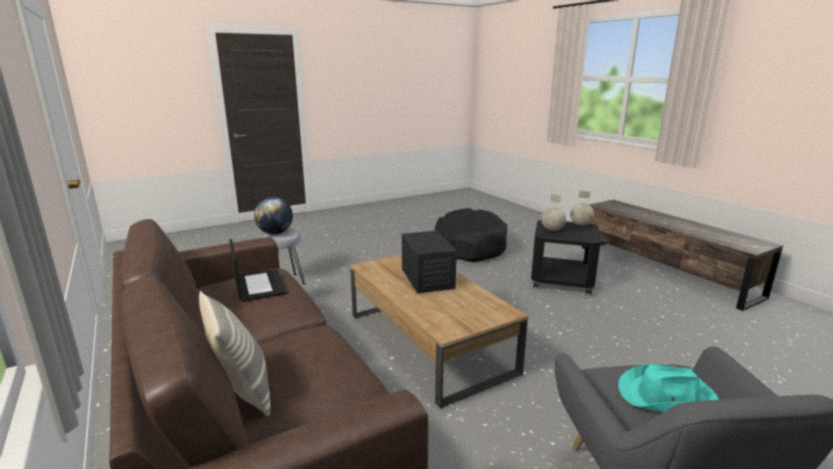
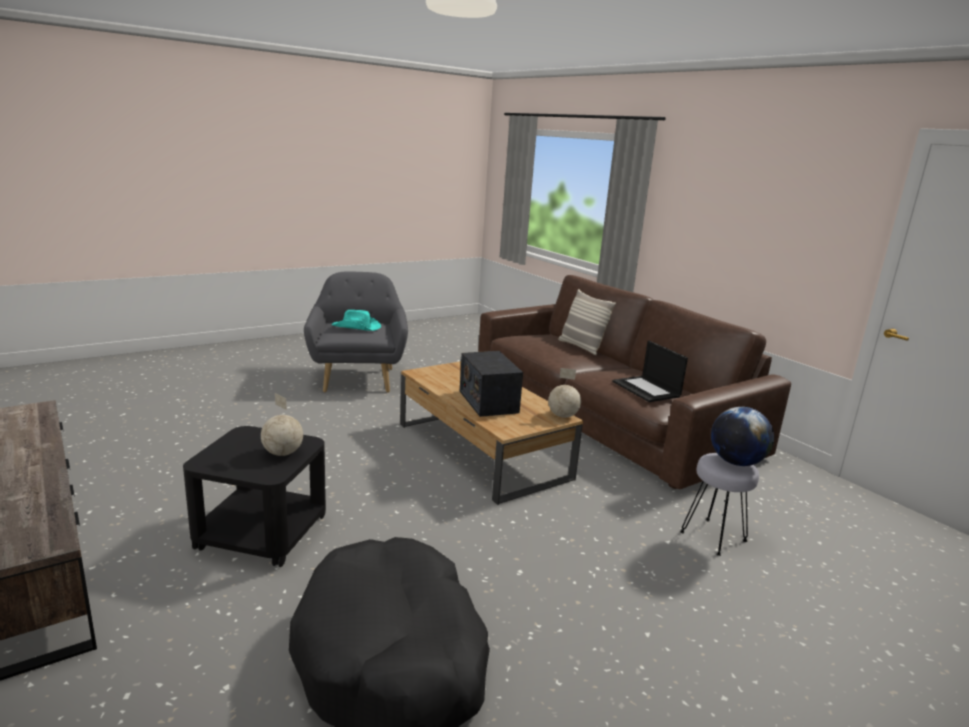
camera: 175 degrees right, 0 degrees up
(580, 225) = (215, 465): globe -> globe (563, 416)

